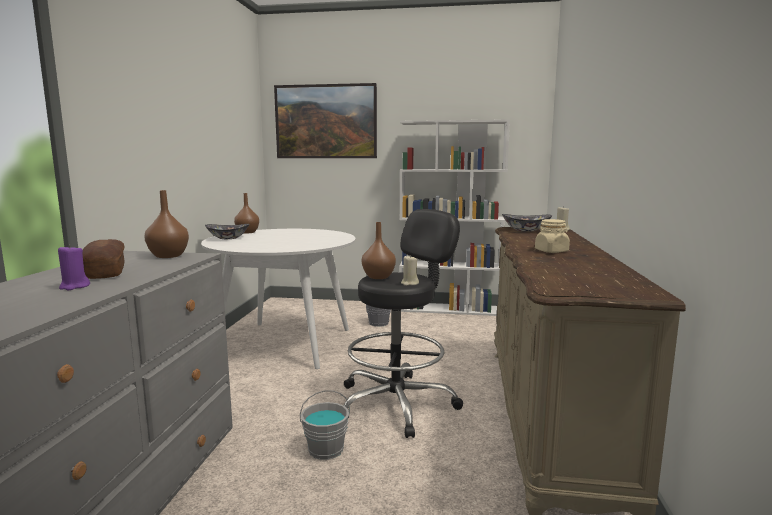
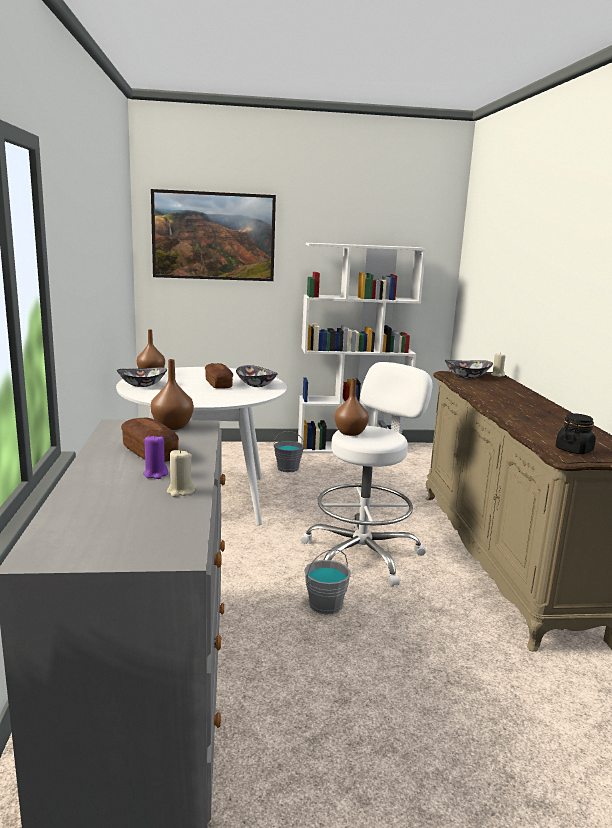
camera: 15 degrees left, 5 degrees up
(293, 238) = (218, 384): none -> bread
(327, 239) = (257, 385): none -> bowl
(397, 403) = (362, 554): black stool -> white stool
(409, 283) = (387, 440): beige candle -> beige candle (180, 491)
(551, 251) = (519, 407): beige jar -> none
(572, 285) = (574, 450): none -> black jar

